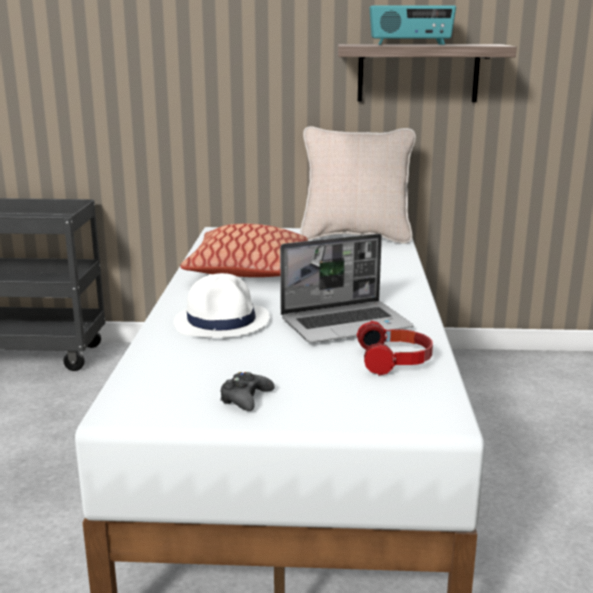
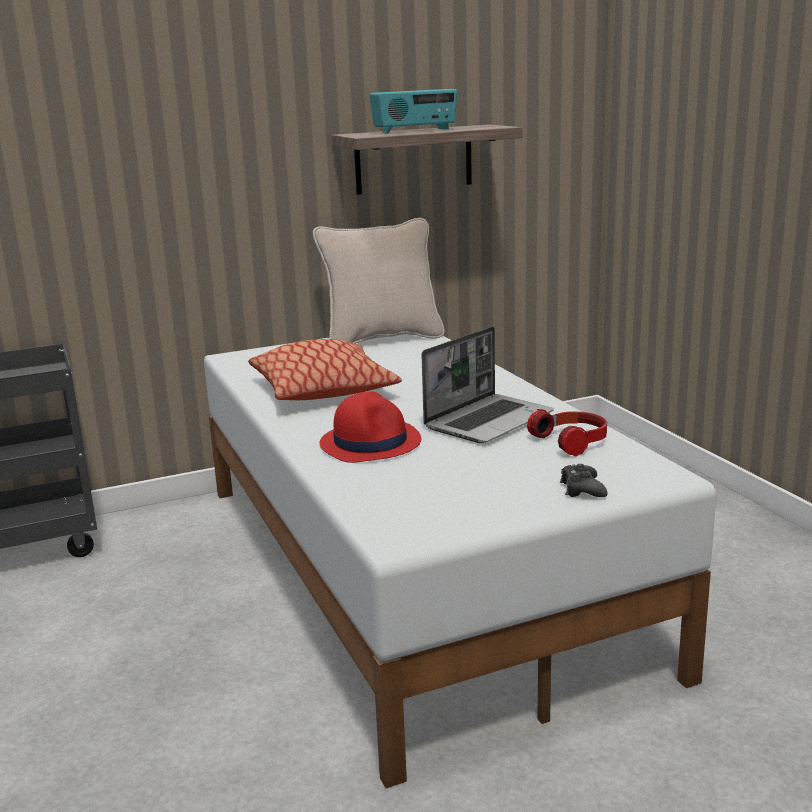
camera: 25 degrees left, 0 degrees up
(222, 321) = (370, 442): white hat -> red hat
(245, 398) = (493, 501): black game controller -> black game controller (582, 489)

